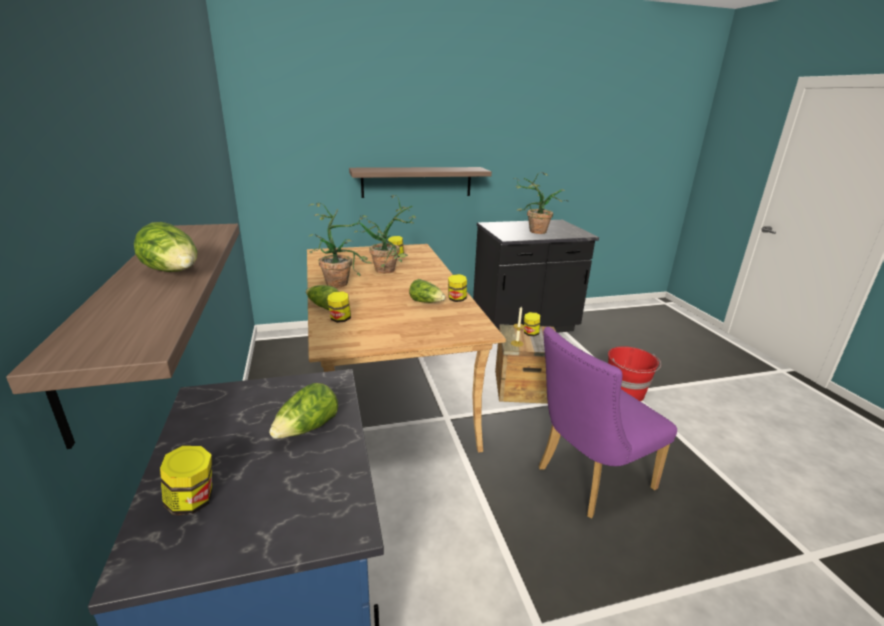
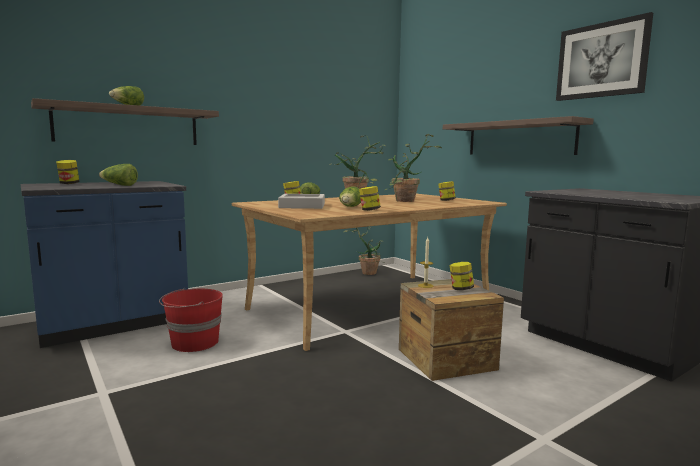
camera: 70 degrees right, 15 degrees down
(397, 321) = (302, 206): none -> grey tray
(485, 120) = (601, 60): none -> picture
(533, 231) = (606, 193): potted plant -> potted plant (367, 272)
(588, 480) = (292, 407): purple chair -> none
(626, 392) = (534, 434): red bucket -> red bucket (193, 343)

